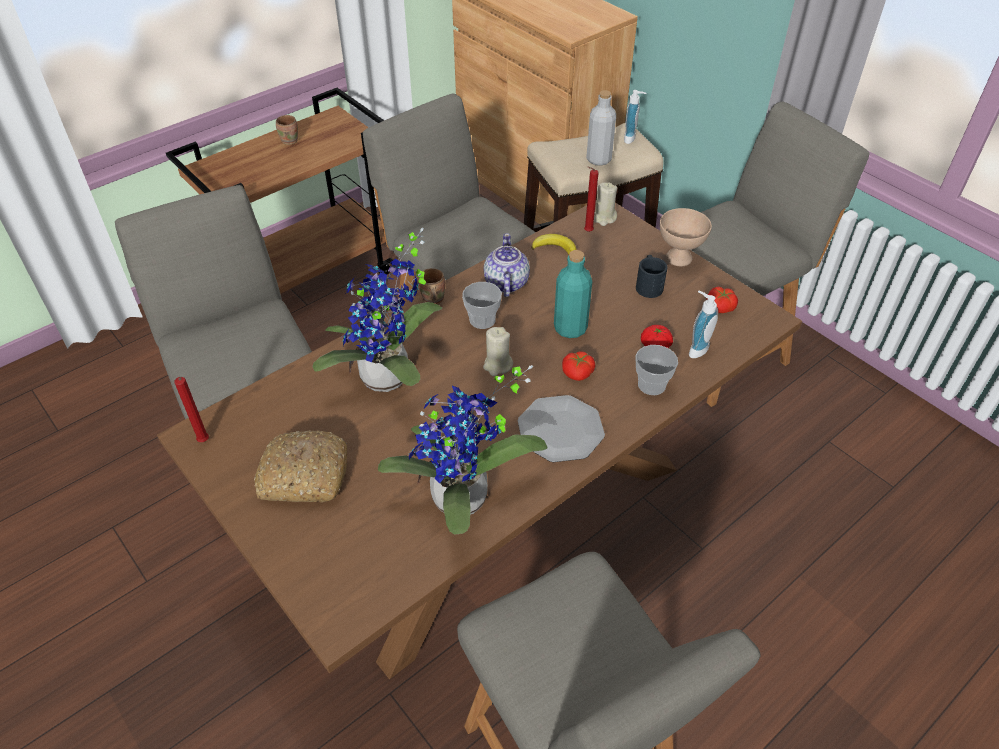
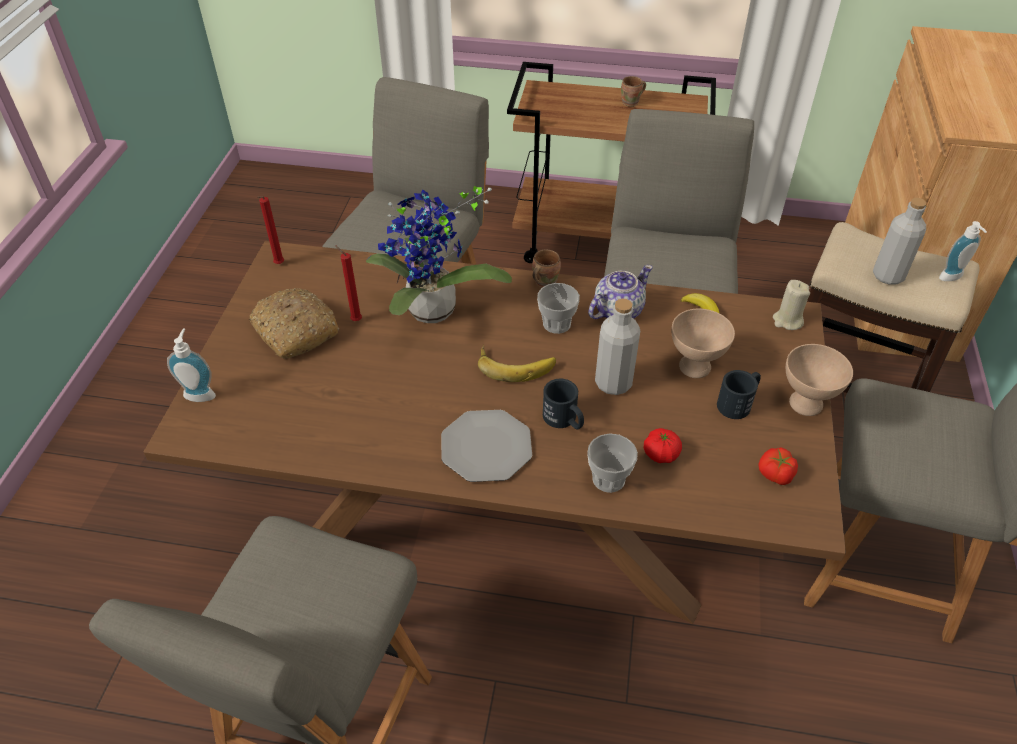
camera: 50 degrees right, 0 degrees up
(463, 504) = (349, 434): potted plant -> none
(497, 365) = (516, 364): beige candle -> banana
(570, 328) = (613, 383): turquoise bottle -> grey bottle
(578, 373) = (564, 420): tomato -> black mug
(587, 232) = (752, 321): red candle -> red candle (355, 320)
(598, 283) = (694, 367): none -> beige bowl
(696, 348) = (695, 485): soap dispenser -> soap dispenser (201, 393)

